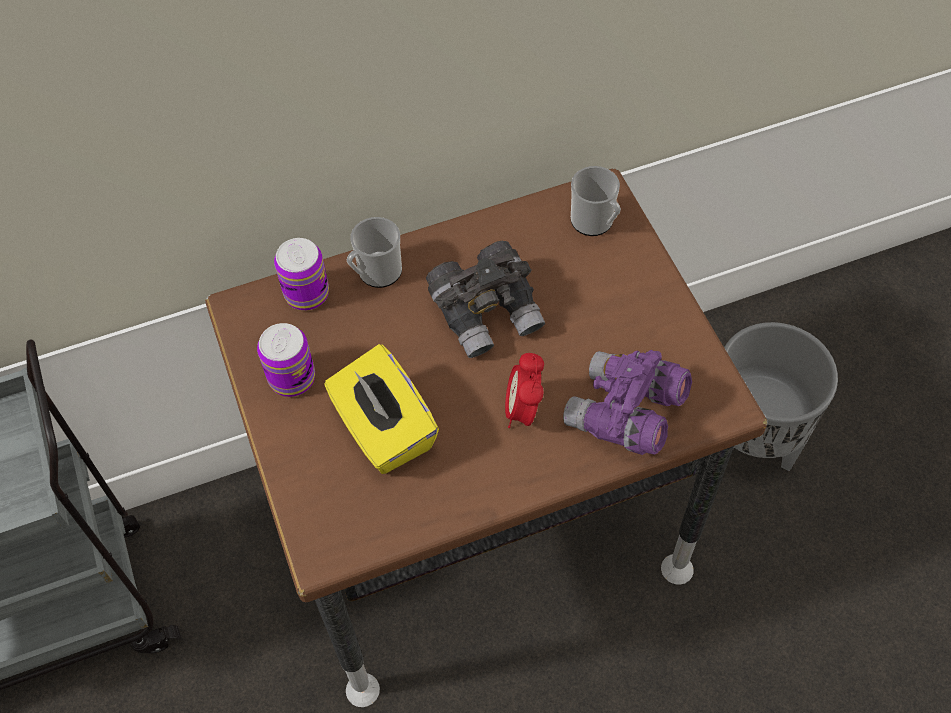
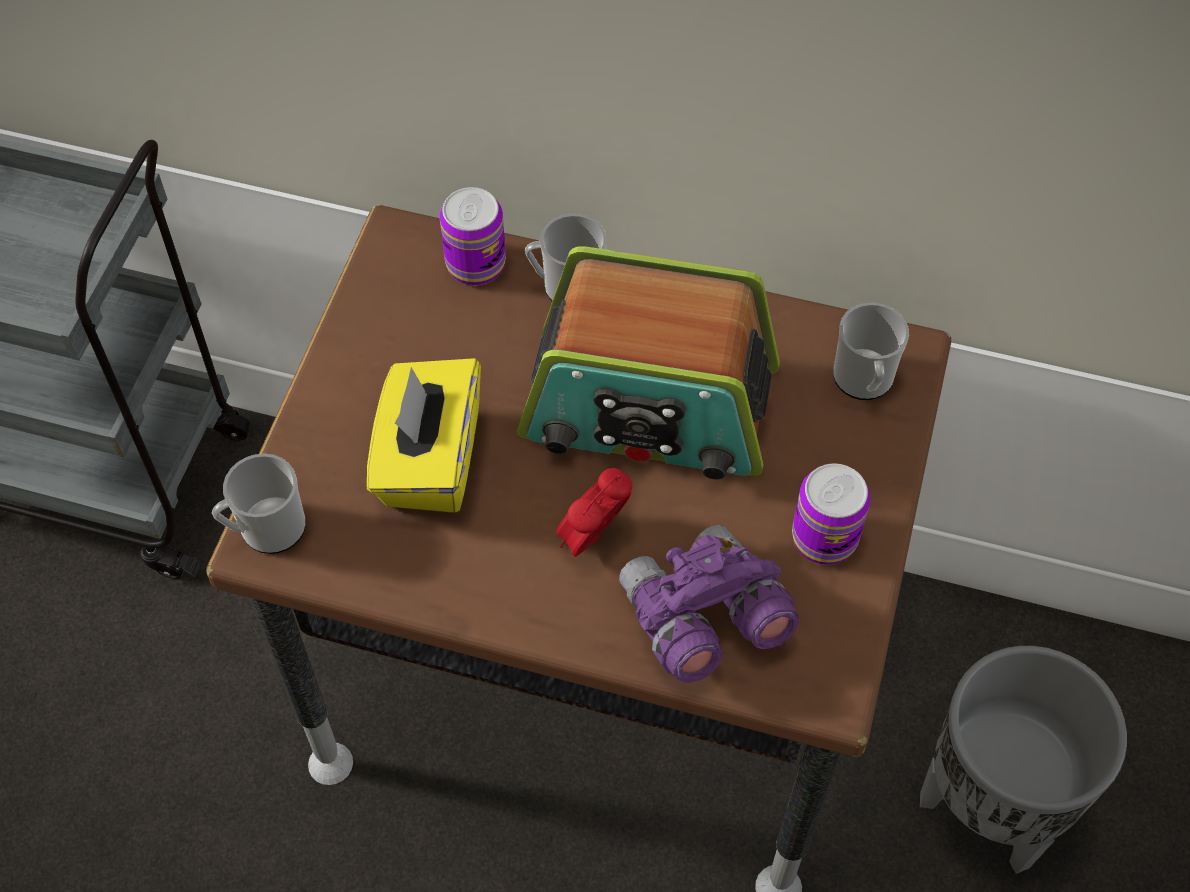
camera: 35 degrees right, 0 degrees up
(292, 378) = (384, 344): can -> can (824, 538)
(317, 540) = (266, 530): none -> mug
(487, 312) = (649, 406): grey binoculars -> radio

